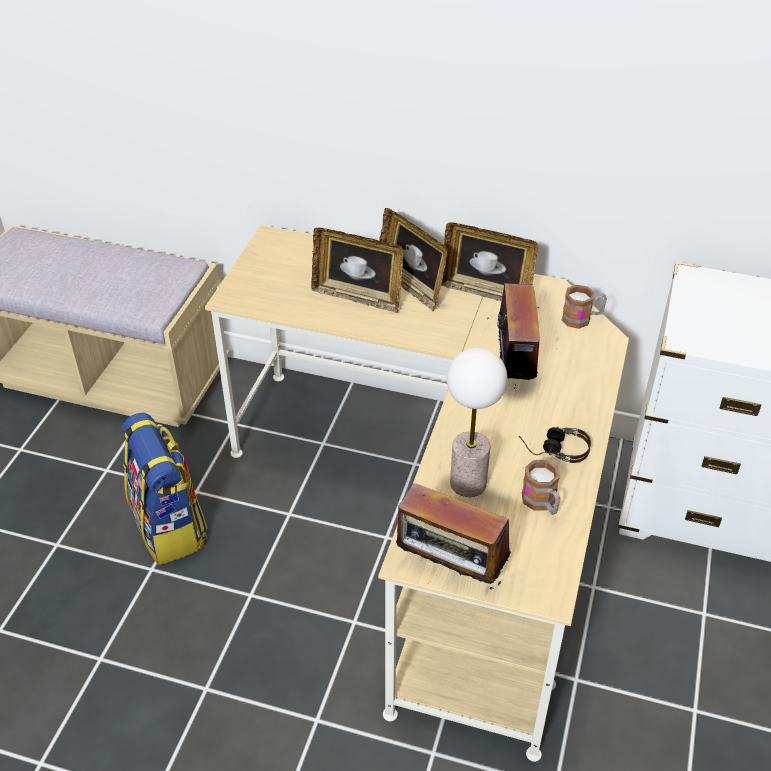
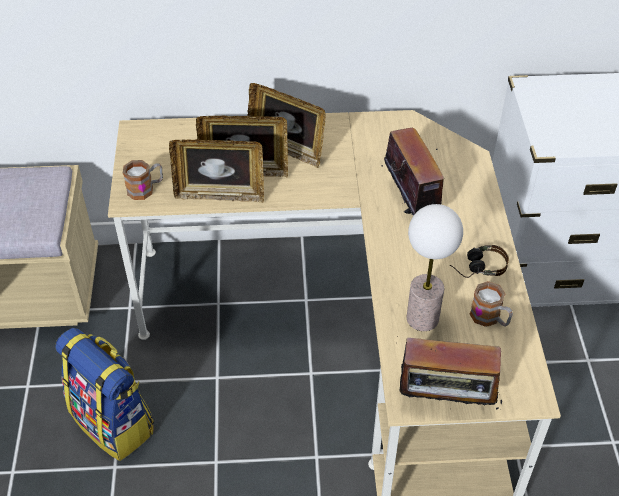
camera: 20 degrees left, 5 degrees up
(486, 292) = (353, 138): picture frame -> picture frame (220, 194)
(582, 318) = (444, 143): mug -> mug (146, 189)

